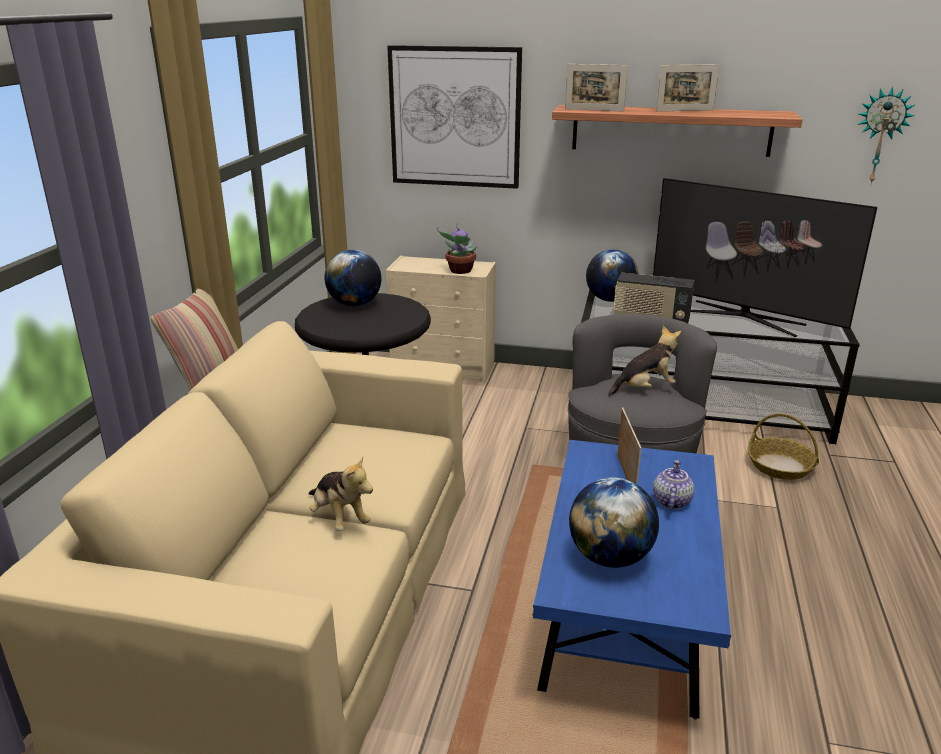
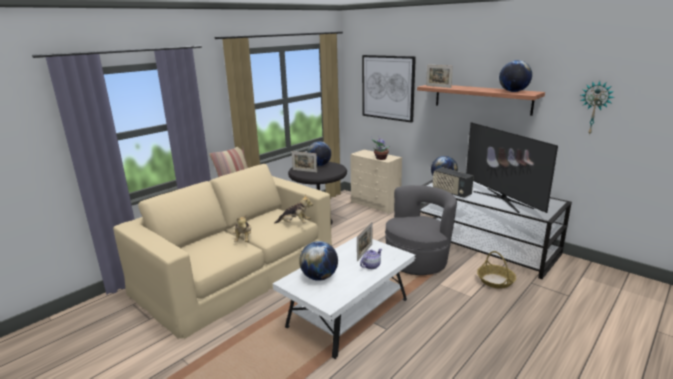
camera: 30 degrees right, 5 degrees down
(624, 613) = (348, 314): blue coffee table -> white coffee table
(644, 388) = (421, 222): plush toy -> plush toy (295, 224)
(684, 110) = (483, 89): picture frame -> picture frame (304, 171)
(749, 113) = (513, 91): none -> globe

